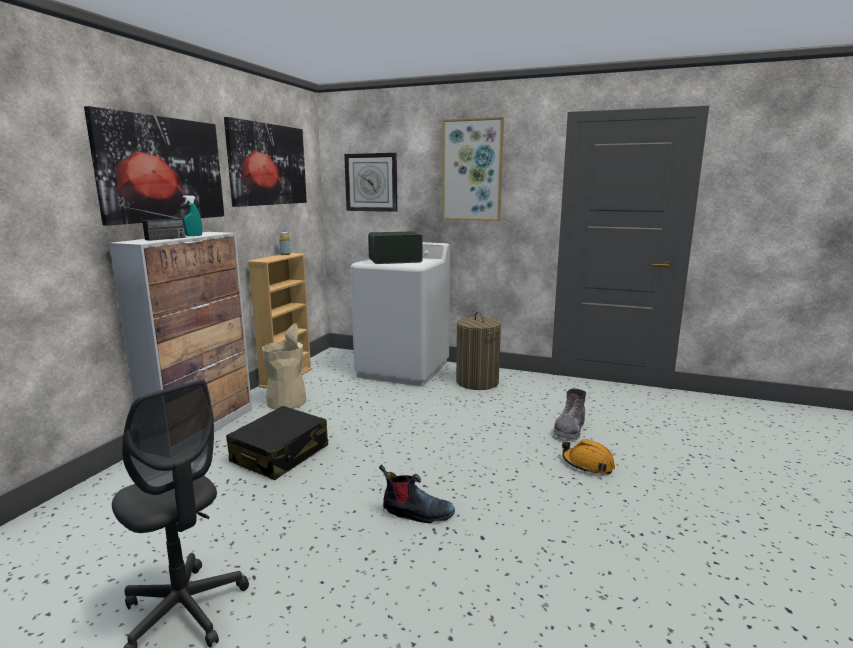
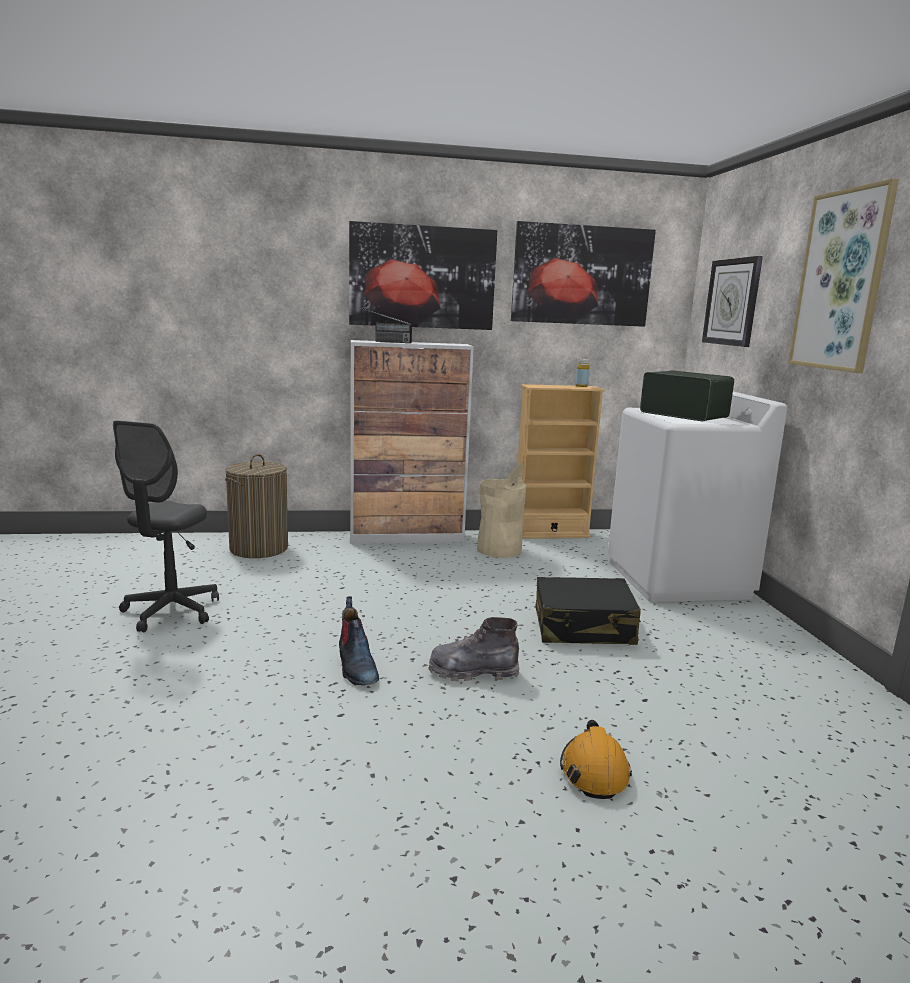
camera: 60 degrees right, 0 degrees up
(194, 236) = (425, 343): turquoise spray bottle -> none
(280, 454) = (398, 577): black suitcase -> black suitcase (584, 627)
(477, 382) = (730, 633): laundry basket -> laundry basket (259, 548)
(569, 430) = (688, 738): grey boot -> grey boot (473, 672)

